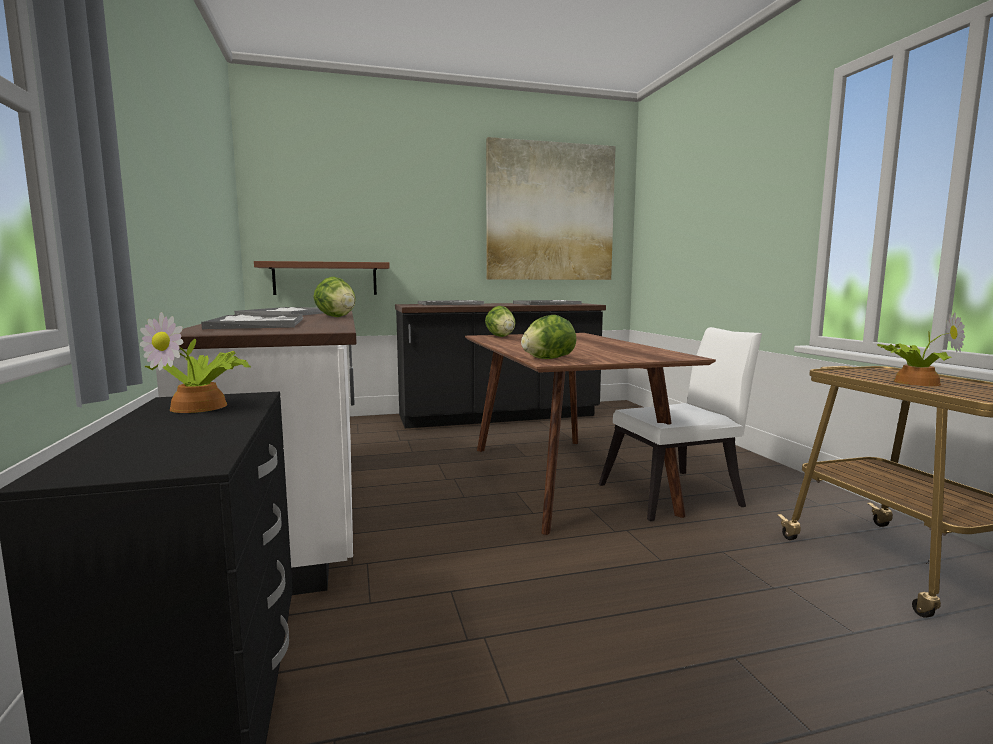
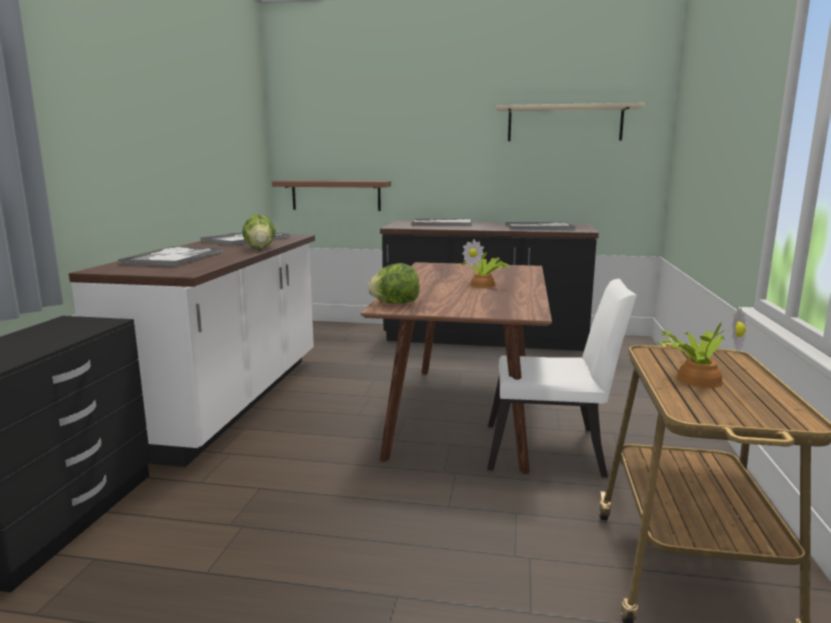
camera: 25 degrees right, 5 degrees up
(203, 406) = (65, 328): potted plant -> potted plant (484, 285)
(501, 336) = (440, 266): lettuce -> none
(550, 212) = (564, 124): picture -> beige shelf

